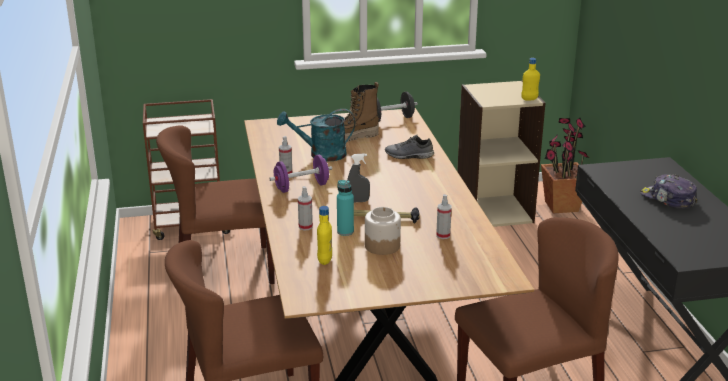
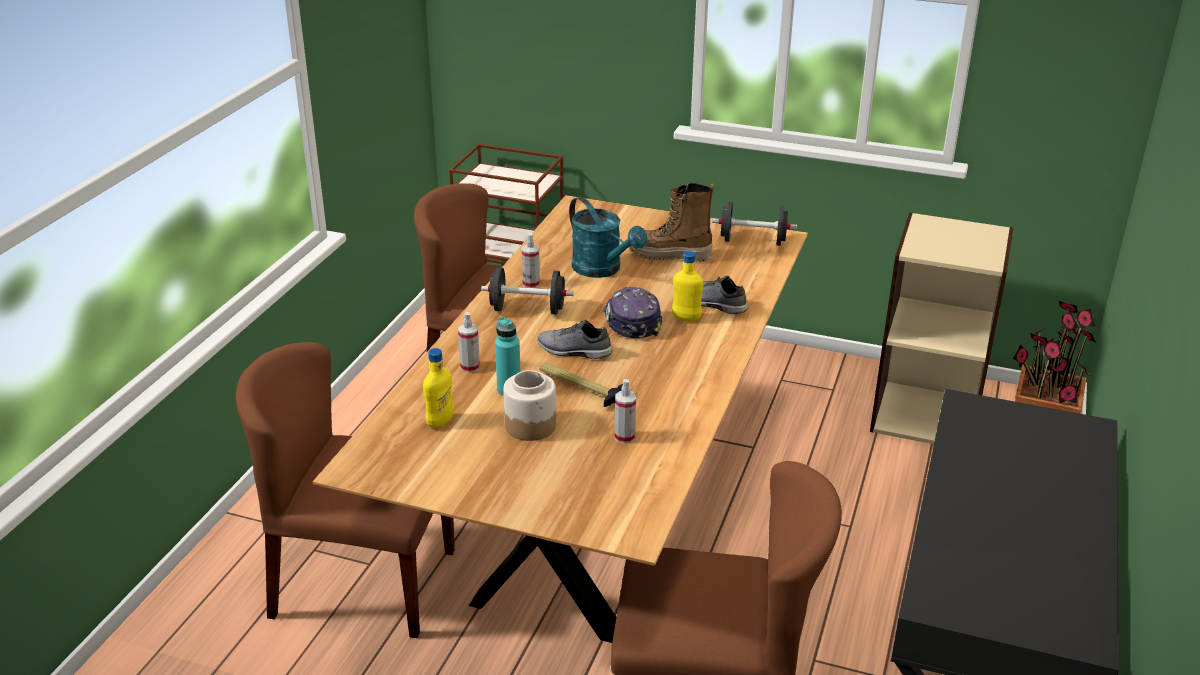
camera: 30 degrees right, 5 degrees up
(301, 187) = (527, 309): purple dumbbell -> black dumbbell
(321, 155) = (603, 270): turquoise watering can -> turquoise watering can turned 150 degrees counterclockwise
(358, 201) = (573, 351): grey spray bottle -> grey shoe
(529, 99) = (986, 261): yellow bottle -> yellow bottle (686, 318)
(667, 199) = (1025, 491): cap -> cap (631, 322)

